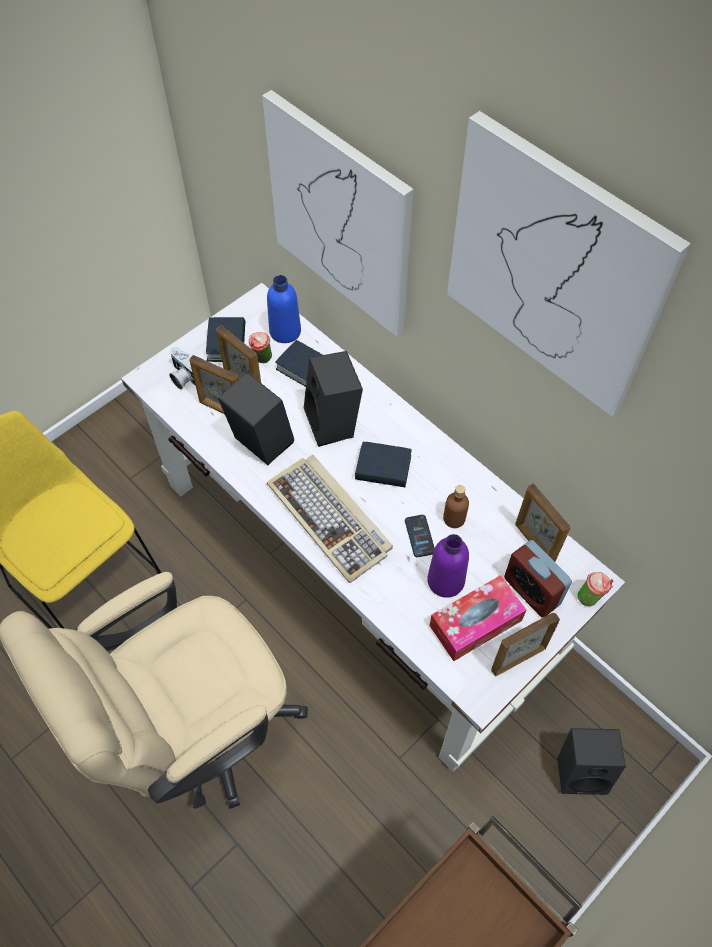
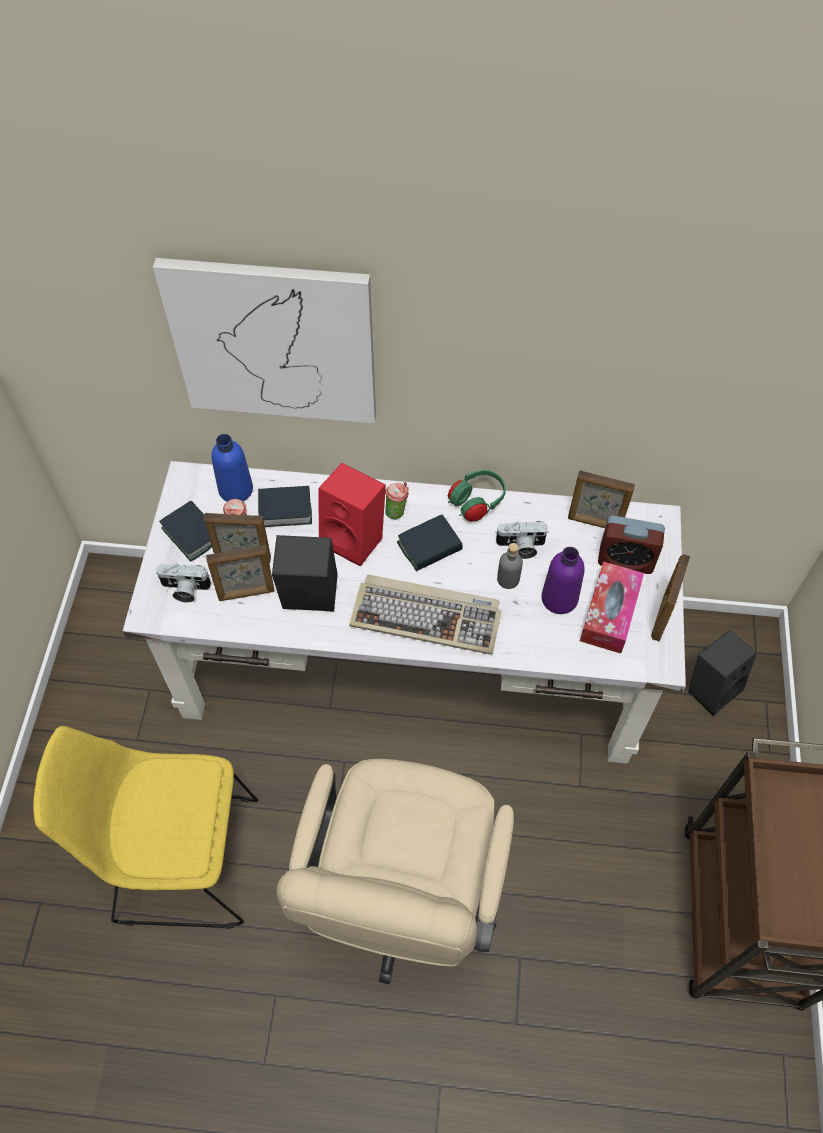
camera: 40 degrees left, 0 degrees up
(334, 424) = (355, 538): black speaker -> red speaker
(419, 536) = (508, 579): phone -> grey bottle
(452, 461) = (476, 503): none -> green headphones
(454, 518) = (520, 547): brown bottle -> camera
(554, 268) = (550, 272): picture -> none
(590, 597) = (668, 534): cup -> cup (397, 511)

